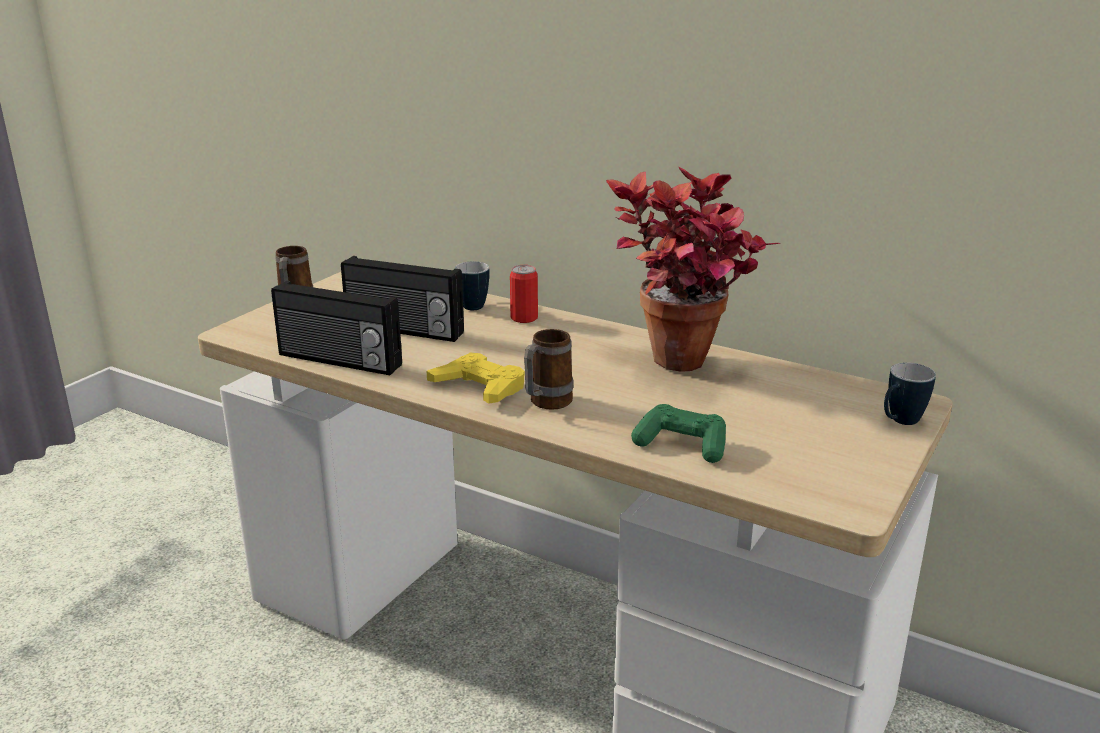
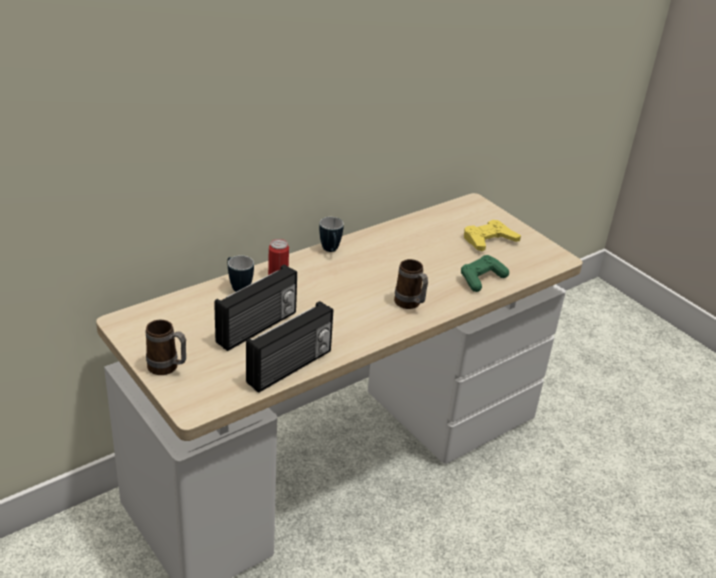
camera: 70 degrees left, 10 degrees up
(479, 387) = (372, 321): yellow game controller -> yellow game controller (489, 240)
(681, 371) = (398, 249): potted plant -> none
(899, 422) = (491, 215): mug -> mug (331, 251)

